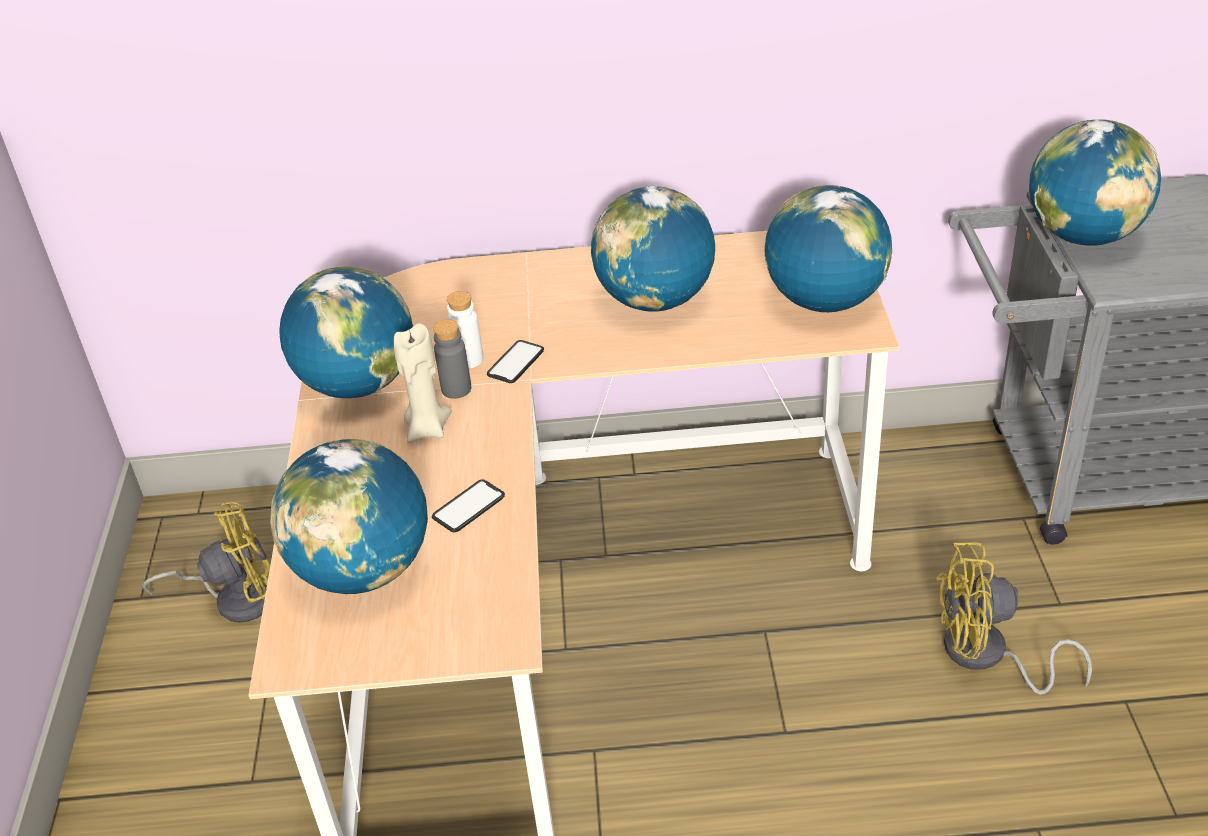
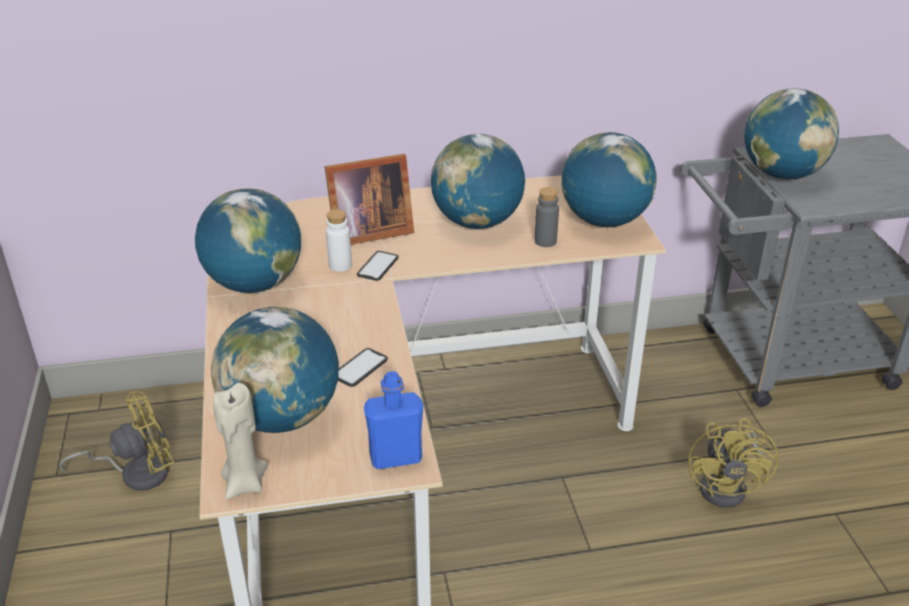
camera: 10 degrees left, 5 degrees down
(427, 429) = (316, 314): beige candle -> beige candle (244, 483)
(456, 389) = (334, 286): grey bottle -> grey bottle (545, 241)
(491, 631) = (395, 457): none -> blue bottle
(510, 311) = (367, 232): none -> picture frame
(986, 656) = (729, 487): yellow fan -> yellow fan turned 75 degrees counterclockwise

